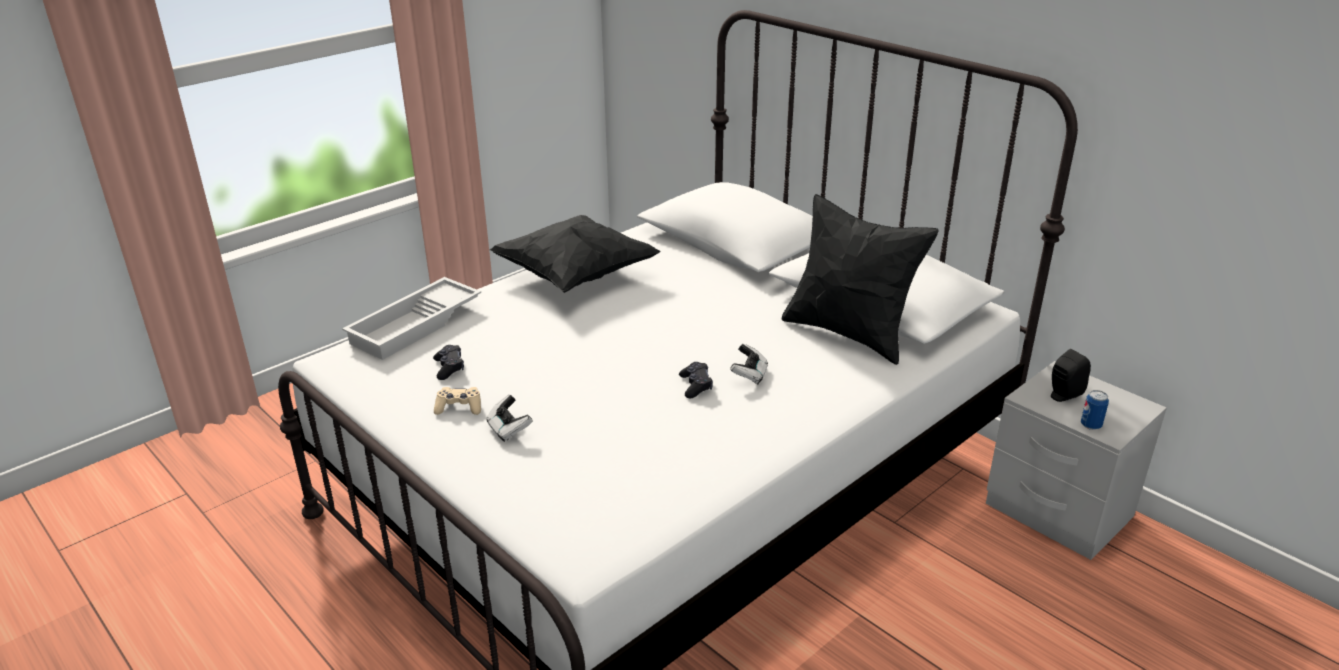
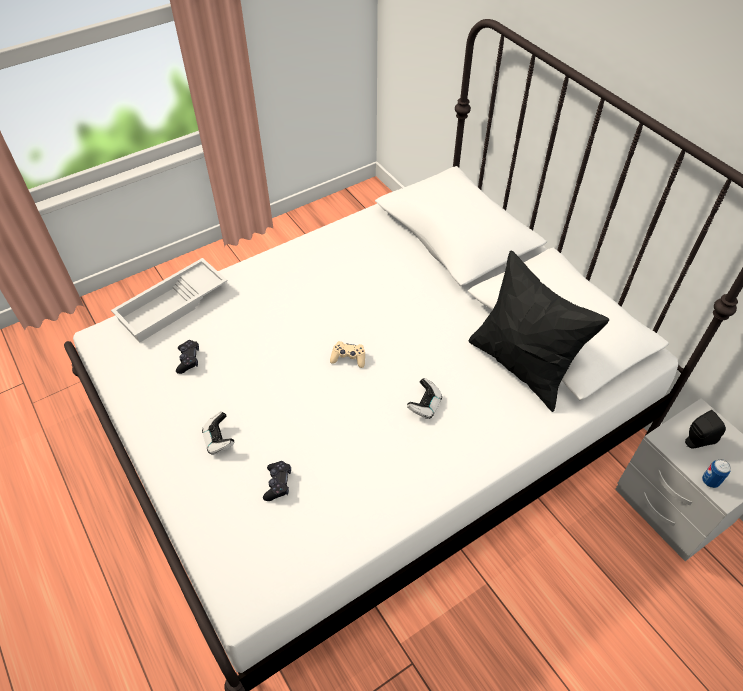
camera: 10 degrees right, 20 degrees up
(459, 407) = (186, 408): beige game controller -> beige game controller (348, 358)
(575, 276) = (311, 262): black pillow -> none
(695, 386) = (378, 411): black game controller -> black game controller (278, 483)

